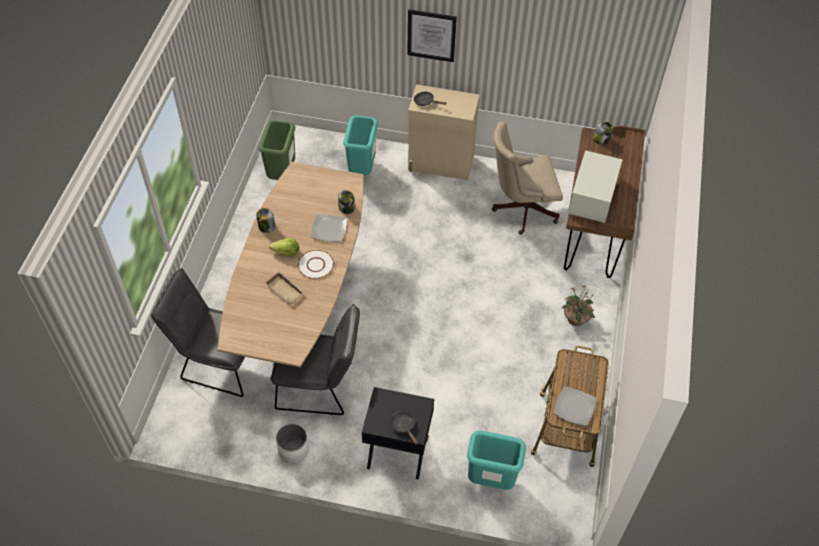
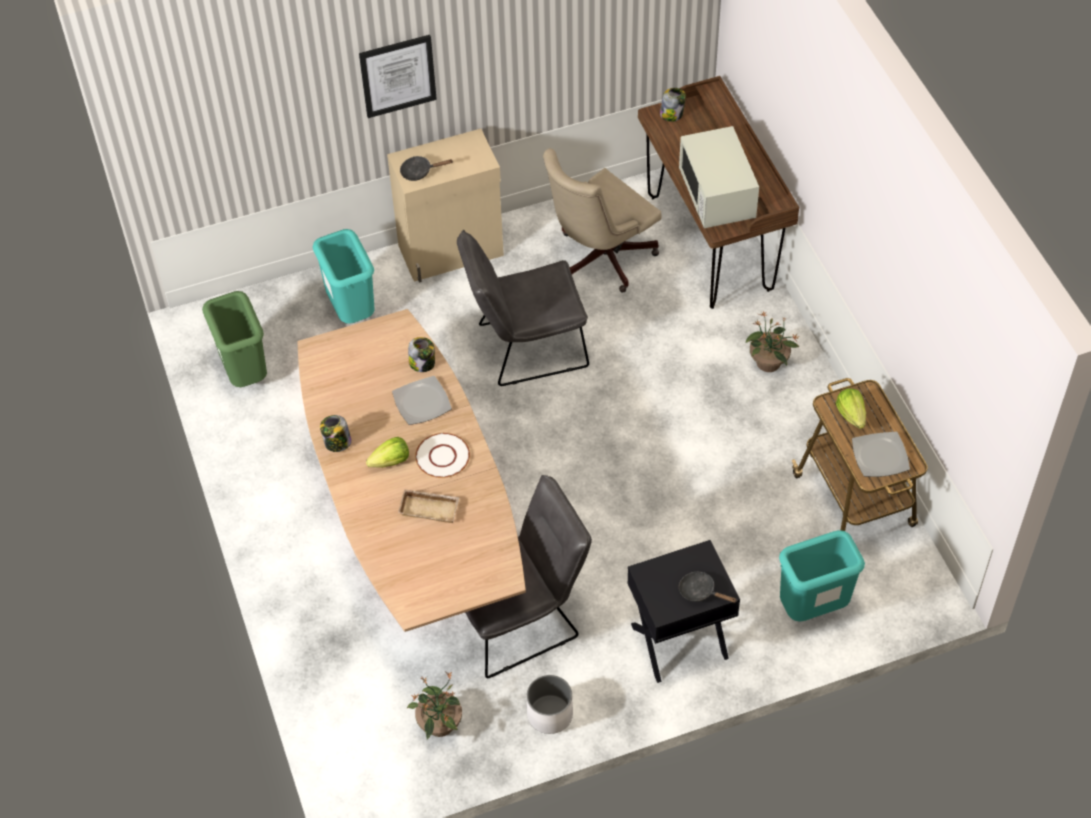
camera: 30 degrees left, 0 degrees up
(218, 362) = (362, 664): grey chair -> grey chair (524, 347)
(231, 419) = (439, 725): none -> potted plant
(576, 372) = (851, 415): none -> lettuce

